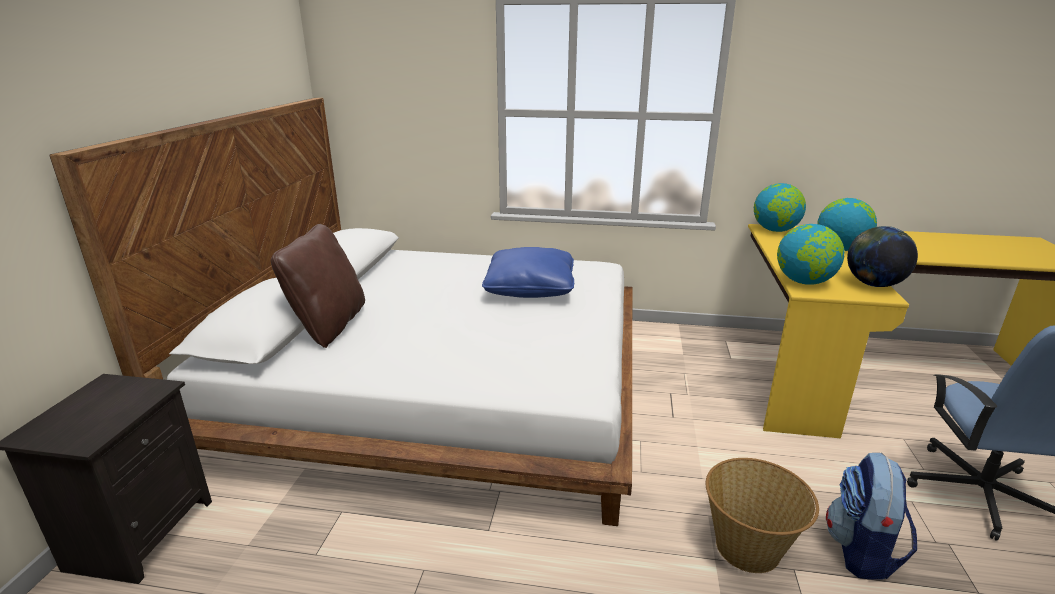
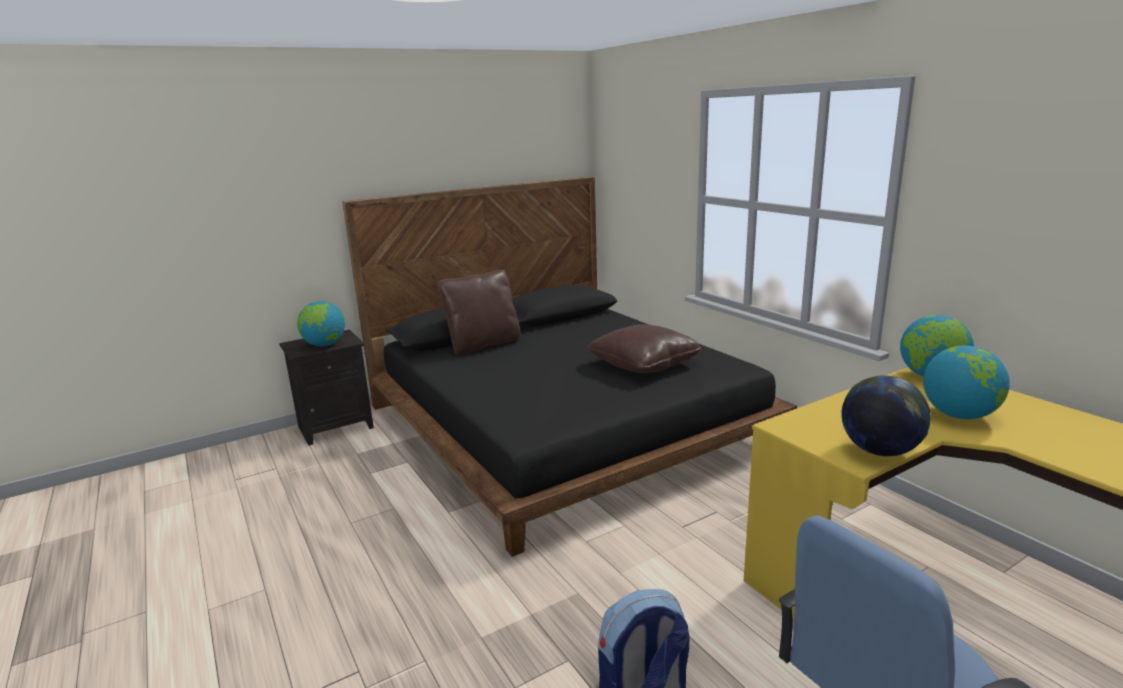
camera: 50 degrees right, 5 degrees down
(442, 383) = (564, 424): white bed -> black bed
(530, 288) = (644, 364): blue pillow -> brown pillow
(749, 548) = (564, 627): basket -> none
(804, 282) = (803, 421): globe -> globe (324, 345)

